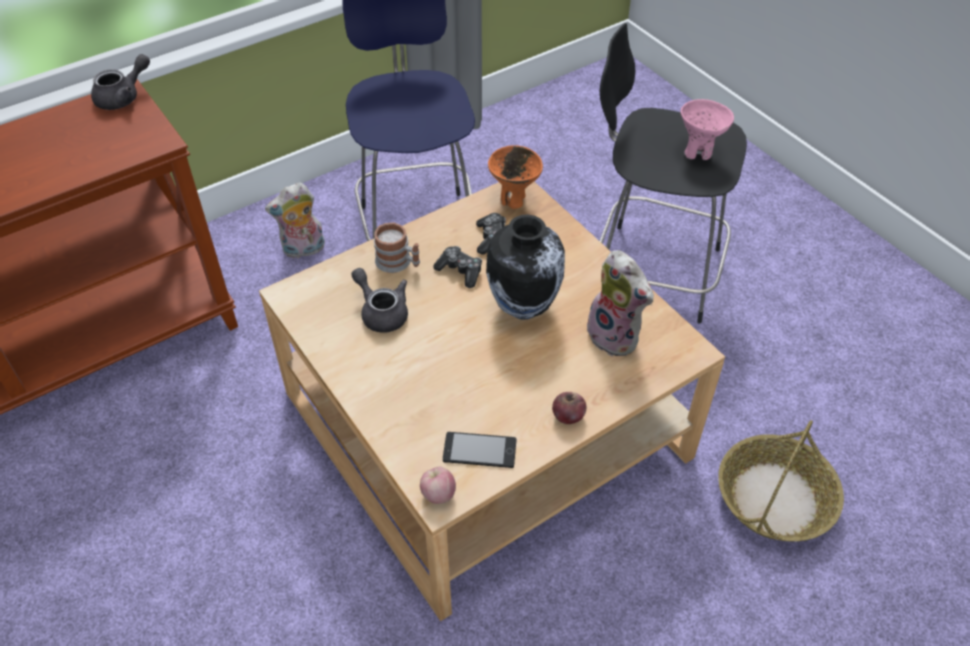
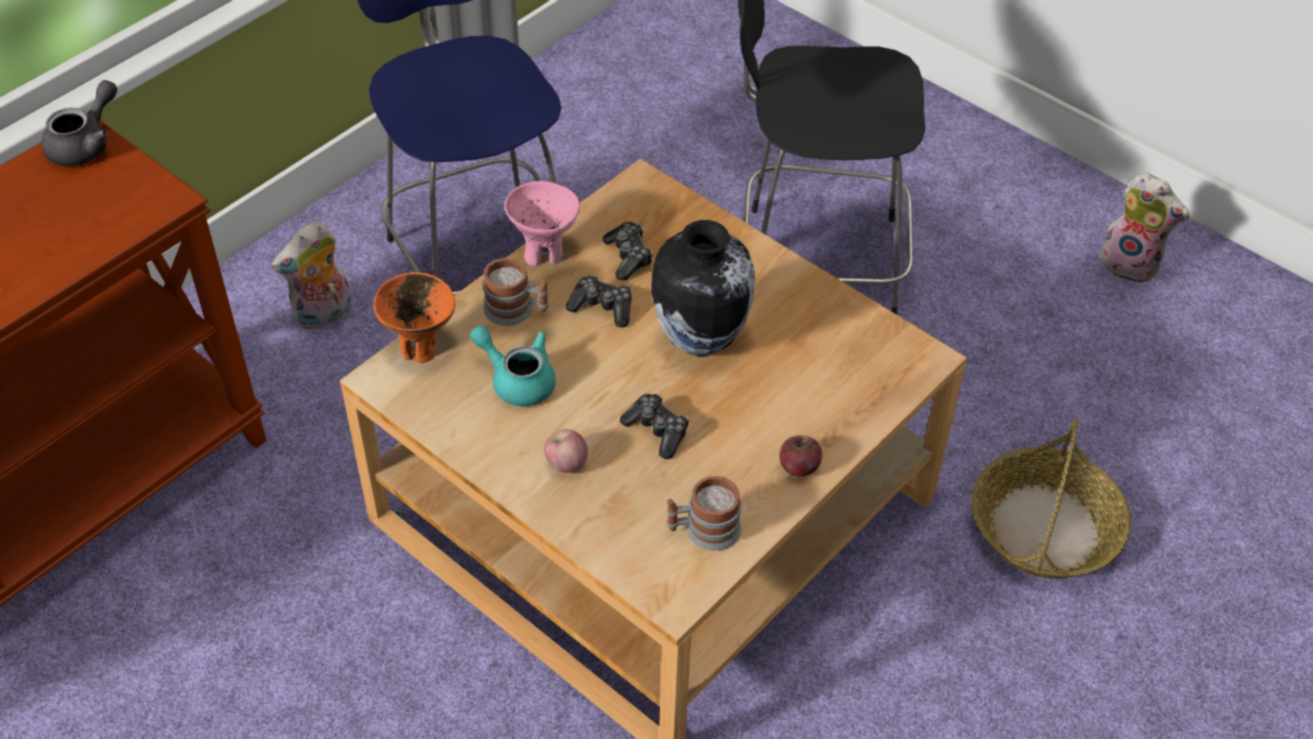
camera: 15 degrees left, 0 degrees up
(381, 312) = (517, 380): grey teapot -> turquoise teapot
(438, 494) = (669, 593): apple -> apple (566, 464)
(470, 368) = (657, 431): none -> game controller
(479, 450) = (703, 530): phone -> mug
(514, 200) = (641, 200): orange bowl -> orange bowl (420, 349)
(616, 336) = (828, 356): plush toy -> plush toy (1131, 263)
(698, 153) = (865, 100): pink bowl -> pink bowl (543, 255)

